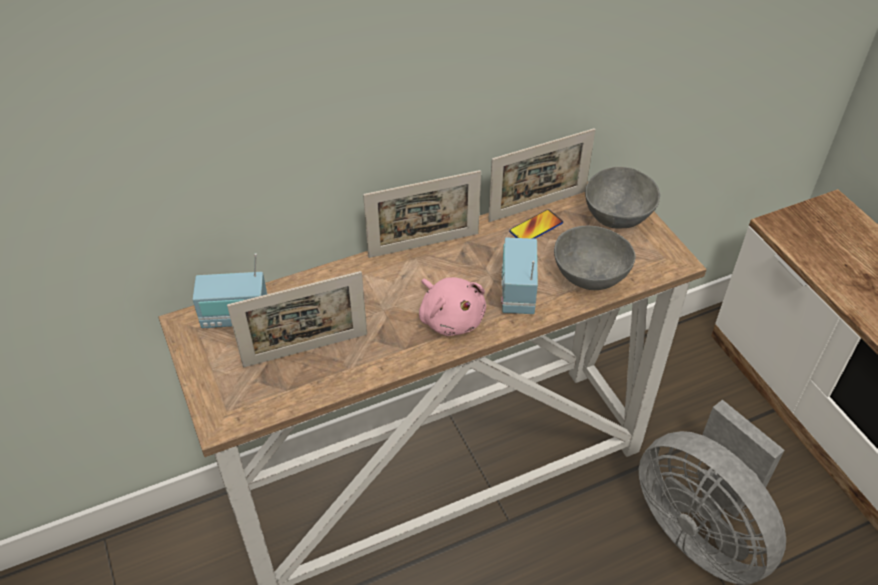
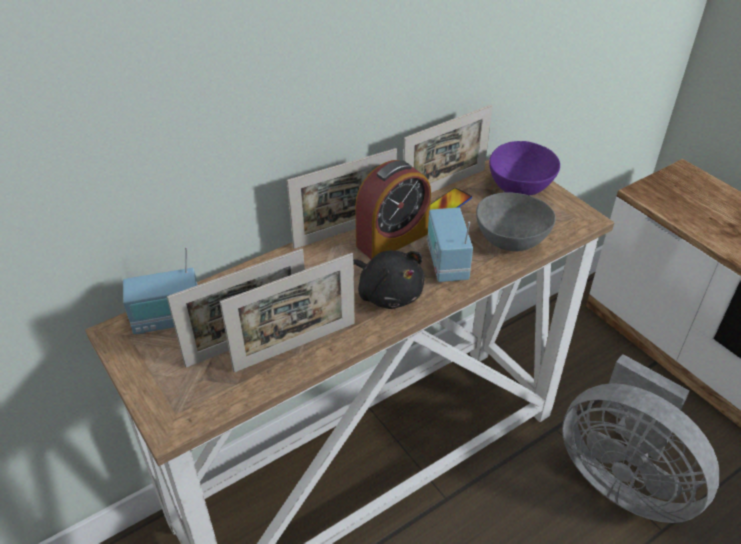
camera: 10 degrees left, 5 degrees down
(349, 361) = (295, 346): none -> picture frame
(450, 318) = (388, 293): pink plush toy -> black plush toy
(469, 259) = (392, 239): none -> alarm clock
(618, 216) = (521, 187): grey bowl -> purple bowl

